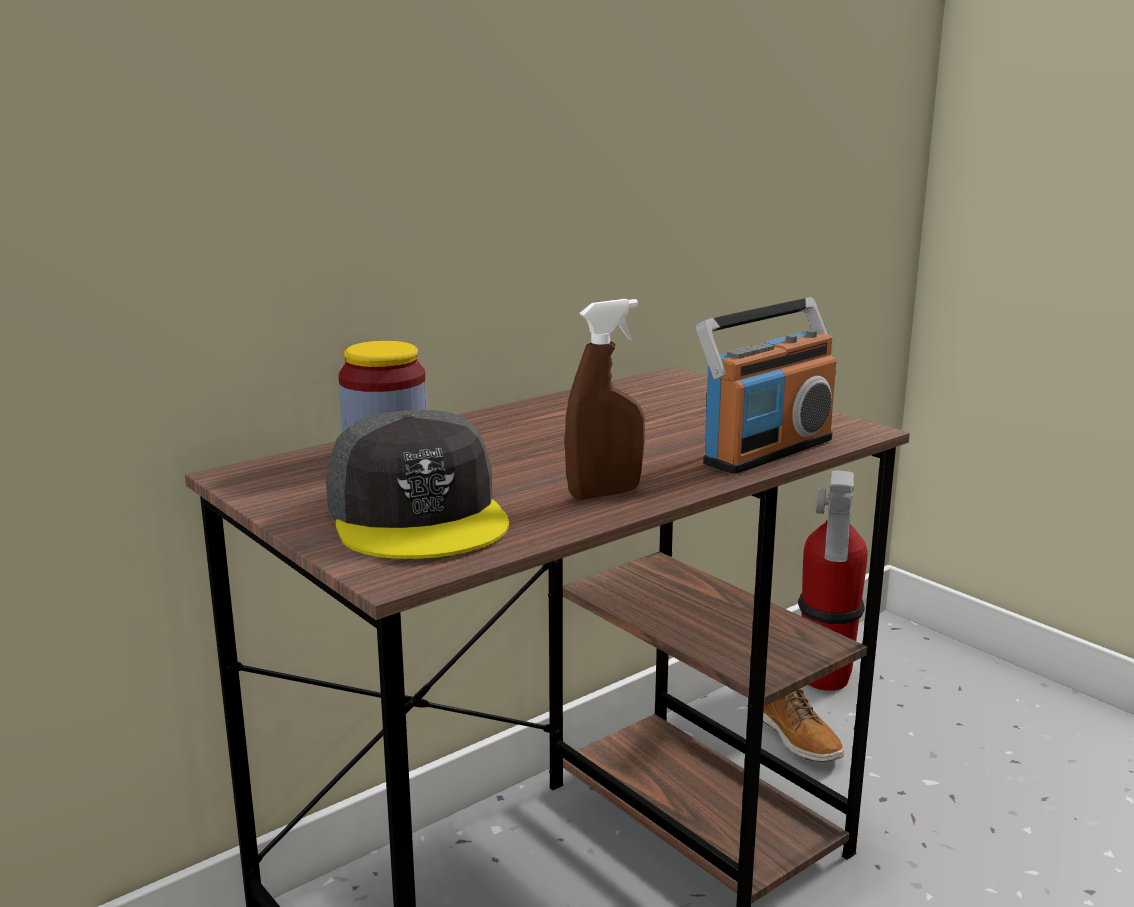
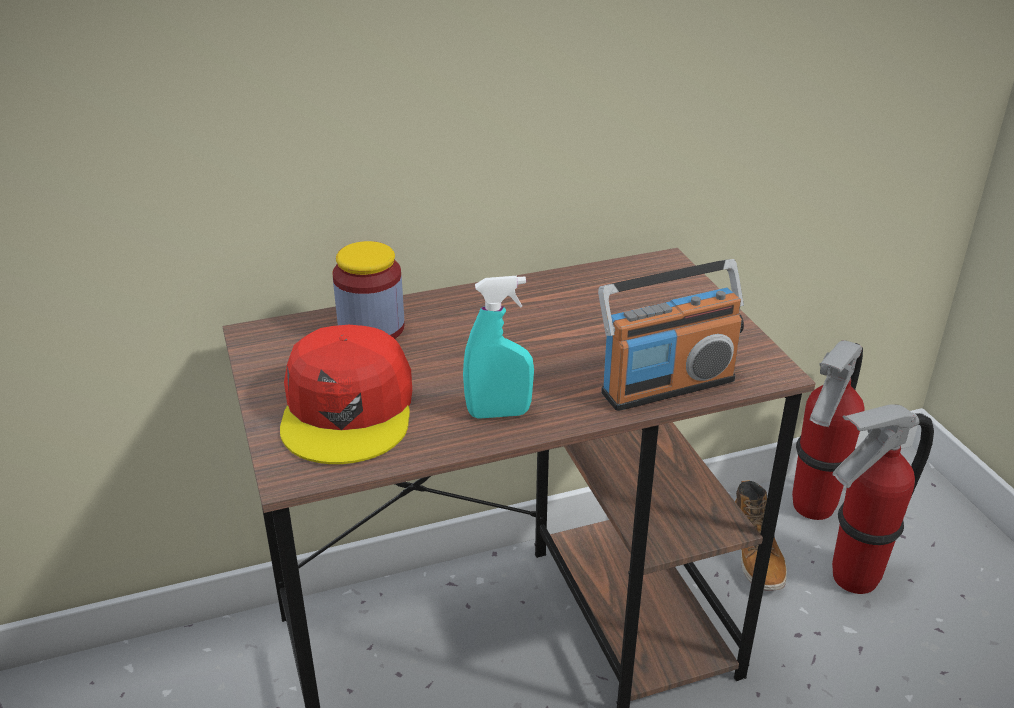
camera: 20 degrees right, 15 degrees up
(418, 515) = (349, 410): grey cap -> red cap
(604, 493) = (498, 413): brown spray bottle -> turquoise spray bottle
(904, 735) = (853, 579): none -> fire extinguisher

